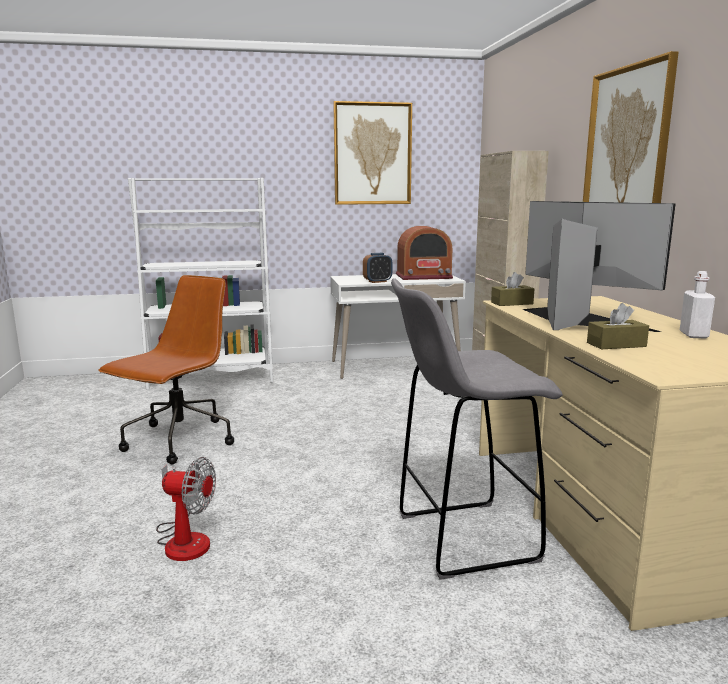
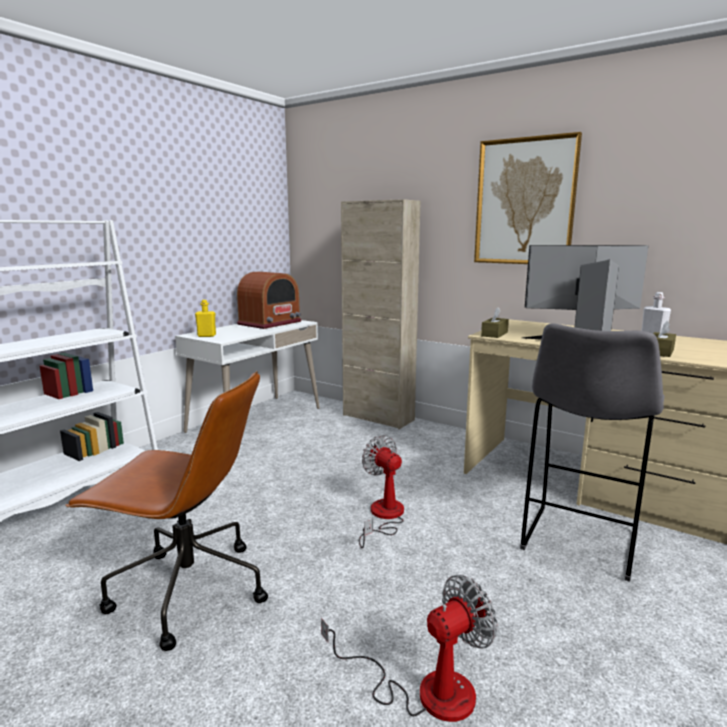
camera: 45 degrees left, 0 degrees up
(179, 441) = (186, 591): brown office chair -> brown office chair turned 120 degrees clockwise
(347, 279) = (206, 336): none -> yellow bottle
(350, 454) = (383, 517): none -> fan
(372, 154) = (203, 195): picture -> none
(377, 281) = (247, 334): alarm clock -> none

